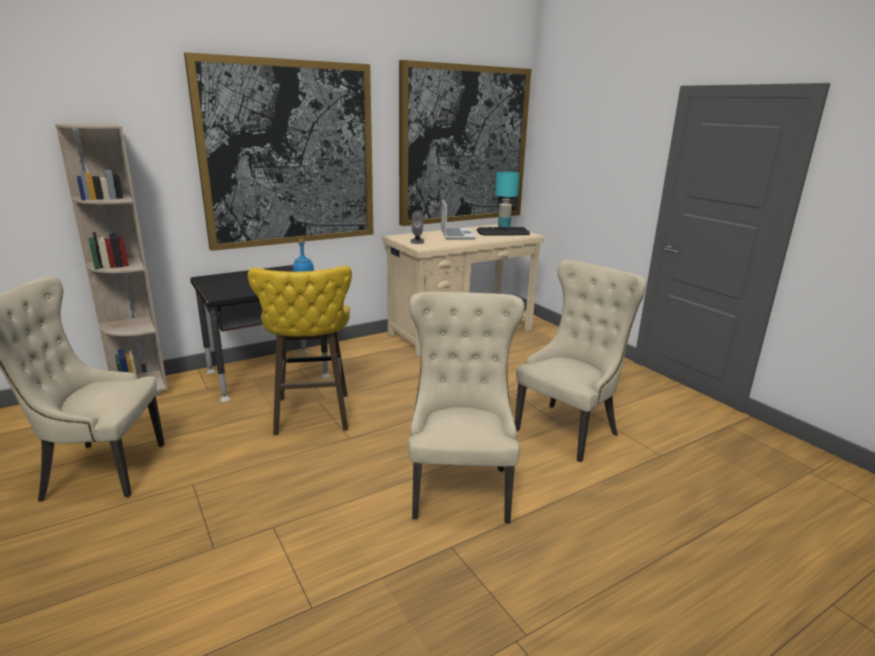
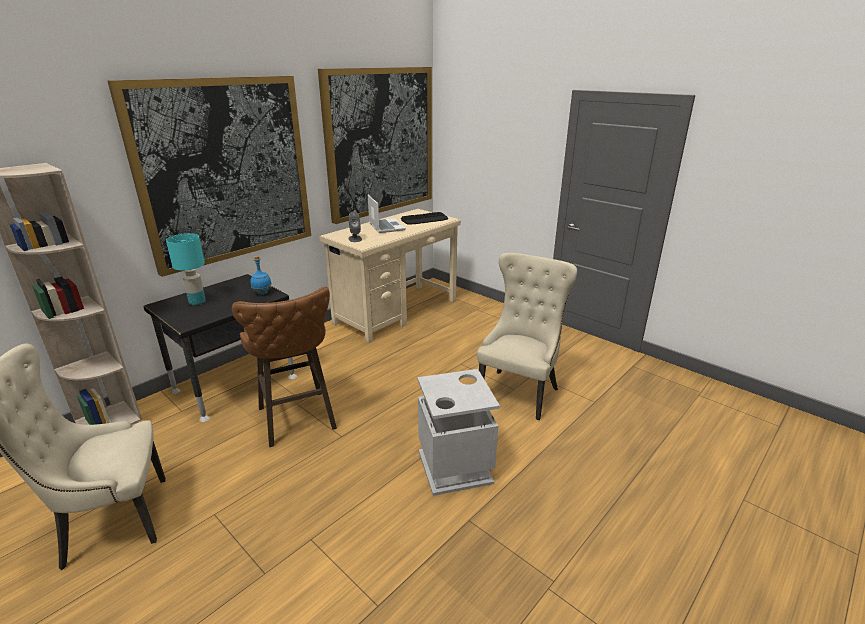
camera: 15 degrees left, 5 degrees up
(312, 416) = (297, 420): yellow stool -> brown stool
(459, 490) = (455, 466): beige chair -> grey trash can
(504, 226) = (421, 212): turquoise table lamp -> turquoise table lamp (197, 301)

